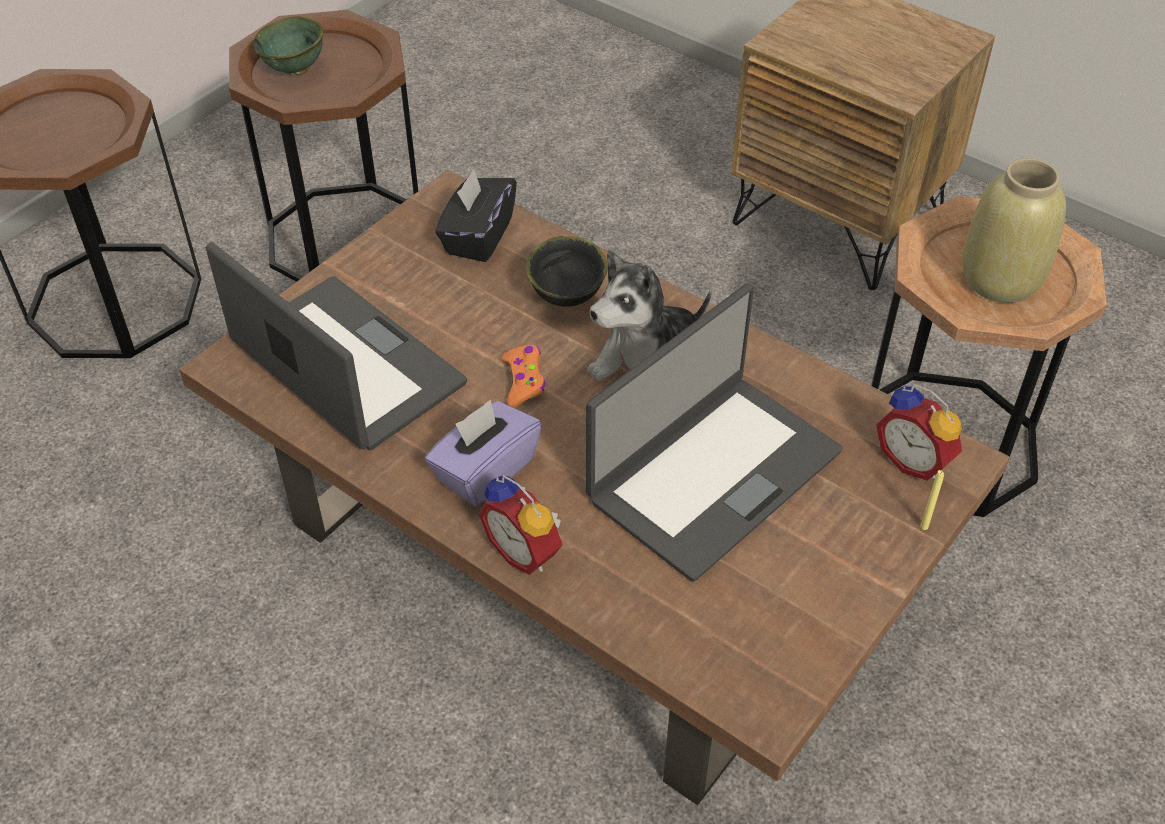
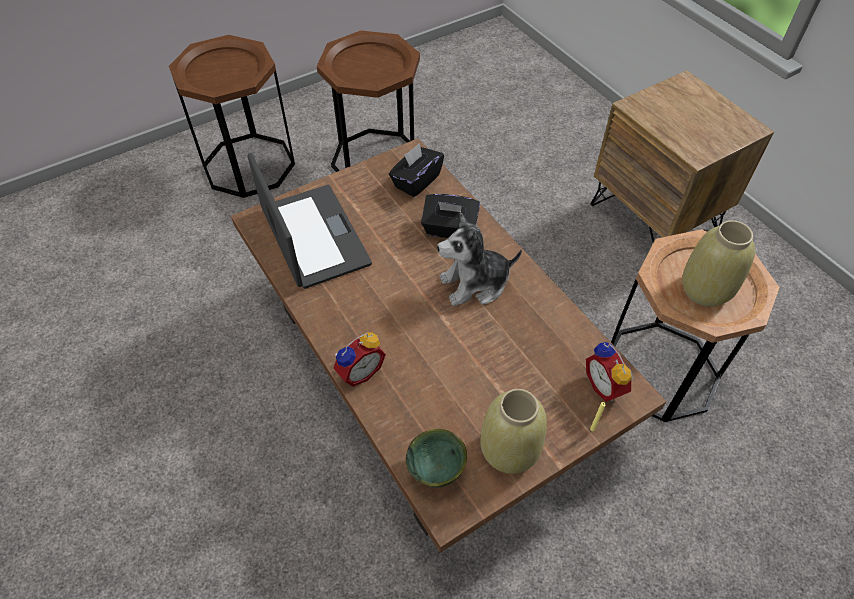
camera: 20 degrees right, 5 degrees up
(295, 70) = (357, 63): green bowl -> green bowl (437, 471)
(485, 471) = (358, 318): purple tissue box -> none
(523, 380) = (403, 272): orange game controller -> none
(526, 551) = (359, 371): alarm clock -> alarm clock turned 105 degrees counterclockwise
(568, 297) = (449, 229): black bowl -> black tissue box
(712, 474) = (482, 358): laptop -> none
(816, 594) = (509, 449): none -> beige vase

